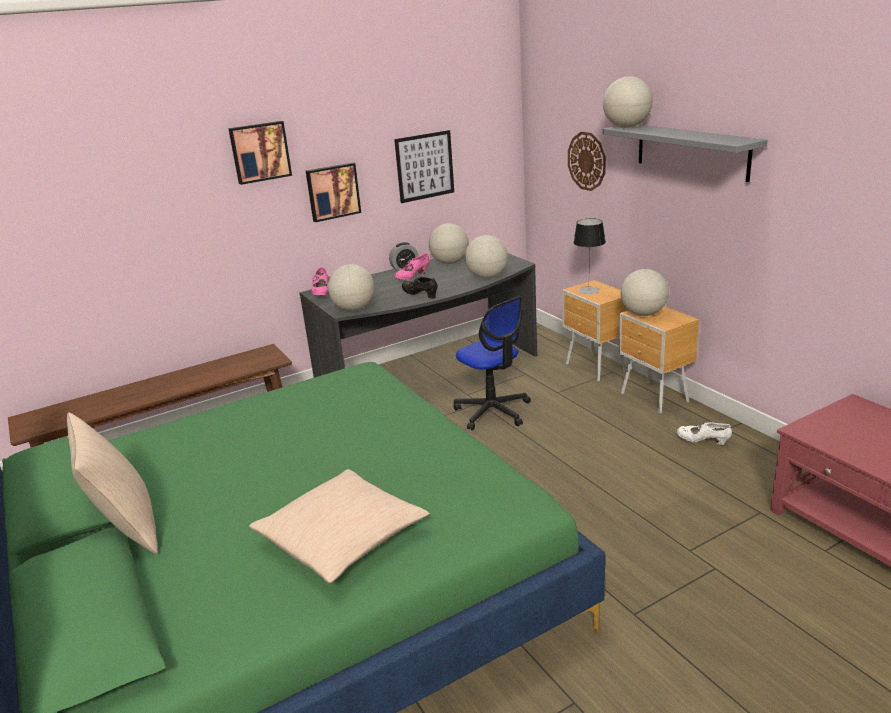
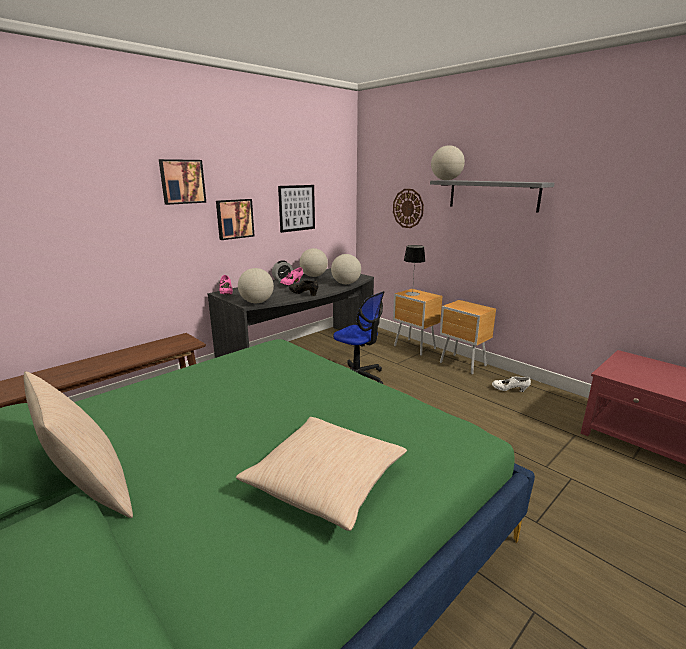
camera: 15 degrees left, 5 degrees down
(643, 314) = (458, 306): globe -> none

